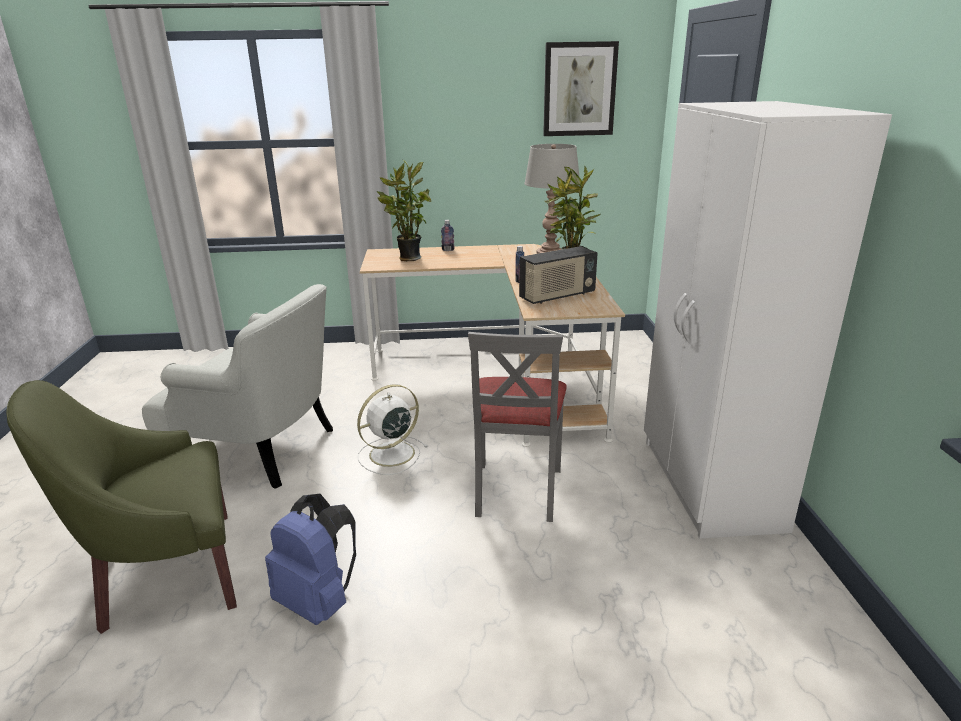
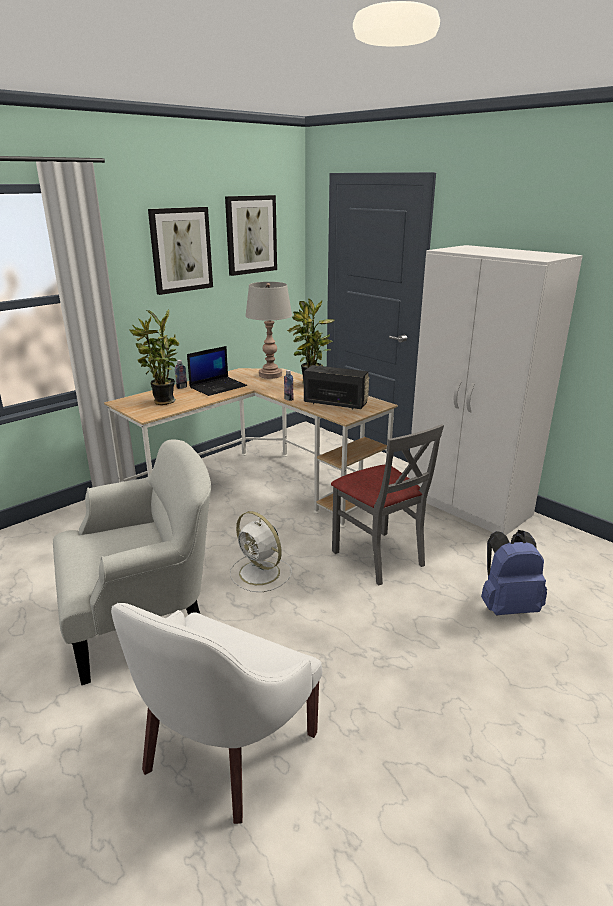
camera: 40 degrees left, 0 degrees up
(166, 574) = (223, 750): green armchair -> white armchair
(318, 601) = (365, 691): blue backpack -> blue backpack (507, 606)
(390, 455) = (261, 573): white fan -> white fan turned 60 degrees counterclockwise
(479, 256) = (218, 386): none -> laptop
(481, 102) = (181, 250): none -> picture
(557, 296) = (336, 403): radio -> radio turned 90 degrees counterclockwise

